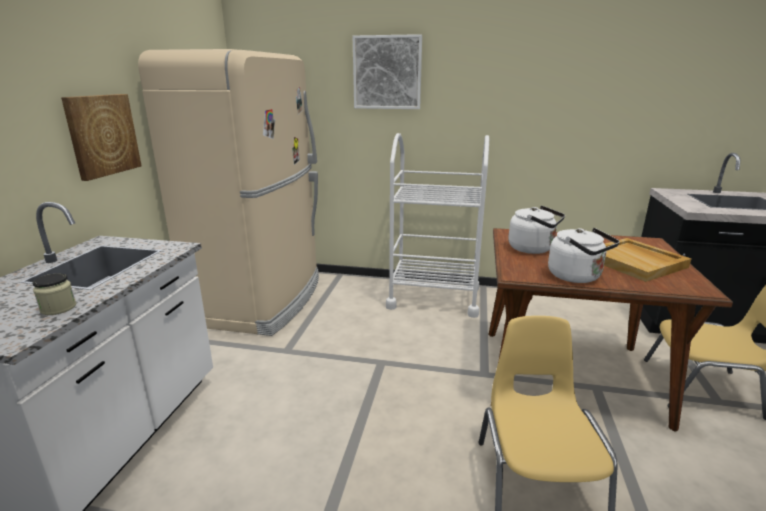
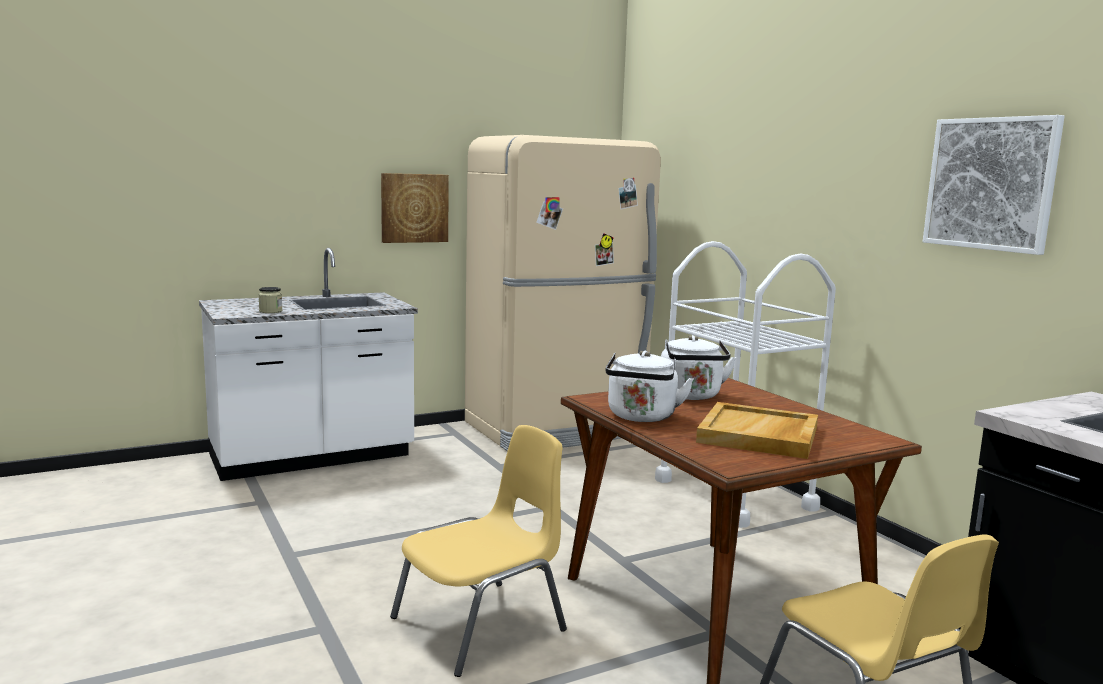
camera: 50 degrees right, 10 degrees down
(387, 72) = (747, 164): picture -> picture (991, 183)

